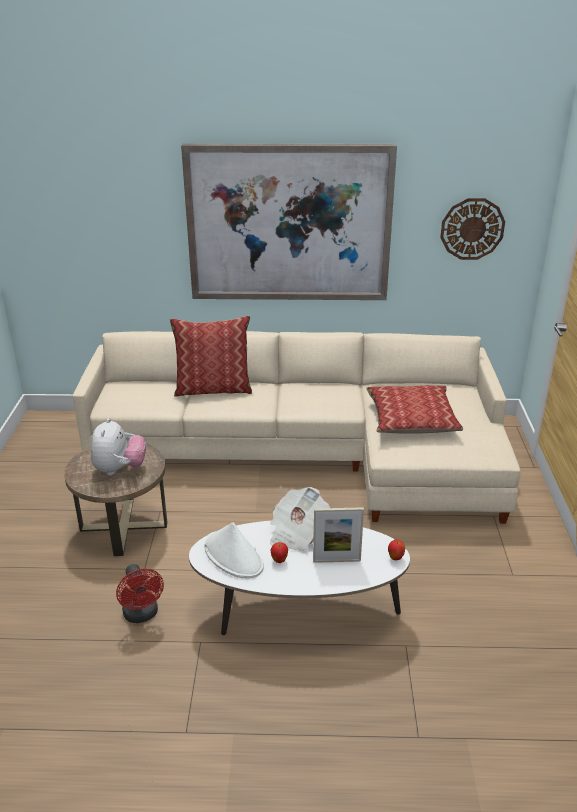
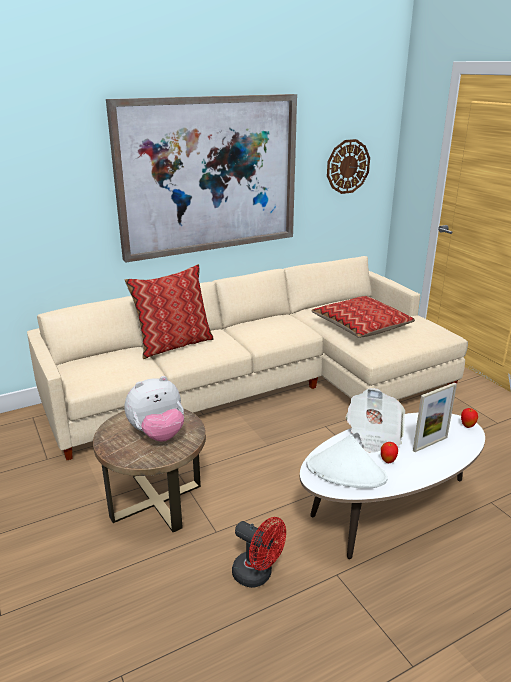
camera: 30 degrees left, 5 degrees down
(119, 469) = (158, 434): plush toy -> plush toy turned 90 degrees clockwise

